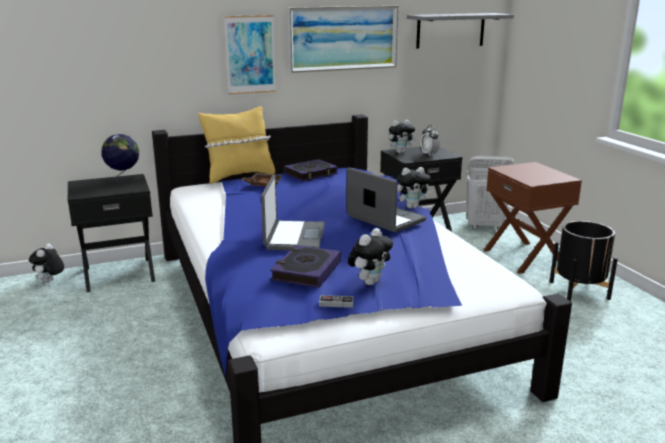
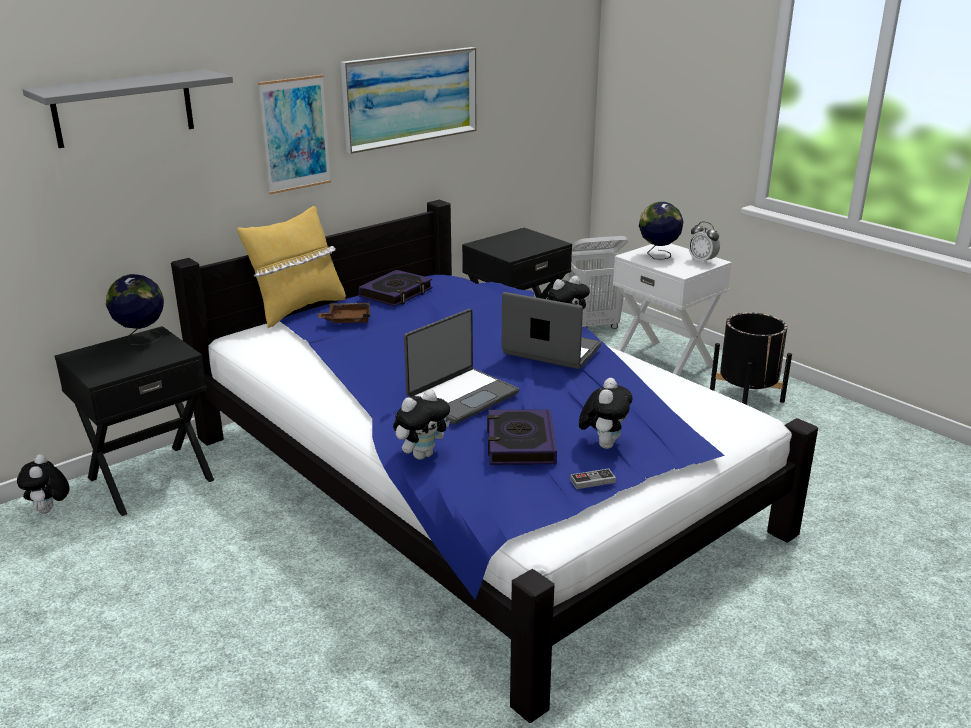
camera: 20 degrees left, 5 degrees up
(293, 237) = (461, 396): laptop -> laptop turned 60 degrees clockwise
(400, 152) = (490, 244): plush toy -> plush toy (422, 454)
(429, 154) = (529, 244): alarm clock -> alarm clock (702, 261)
(450, 30) = (534, 74): grey shelf -> grey shelf (123, 108)
(523, 170) = (658, 256): none -> globe
(524, 257) = (664, 362): brown nightstand -> white nightstand

